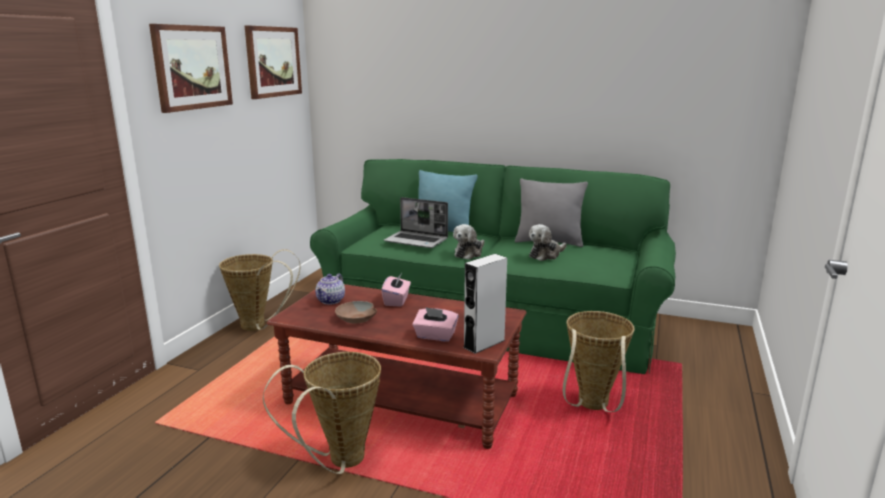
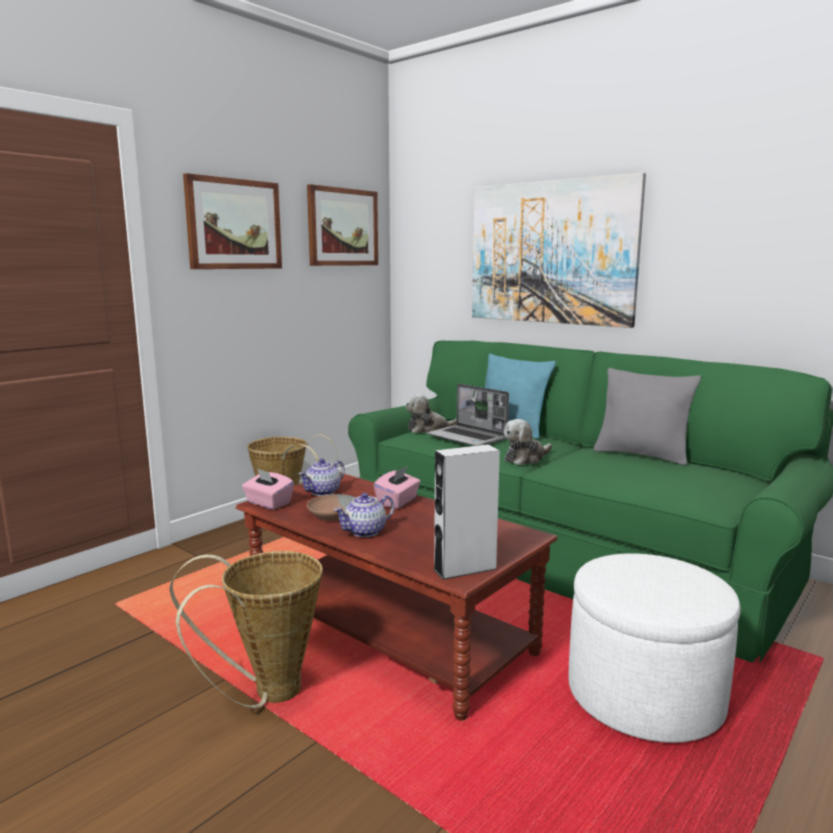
camera: 20 degrees right, 5 degrees down
(392, 327) = (366, 531): none -> teapot
(435, 336) = (409, 549): pink tissue box -> pink tissue box (268, 503)
(460, 85) = (551, 253): none -> picture
(546, 255) = (625, 469): plush toy -> plush toy (428, 429)
(592, 407) = (644, 695): basket -> white ottoman

